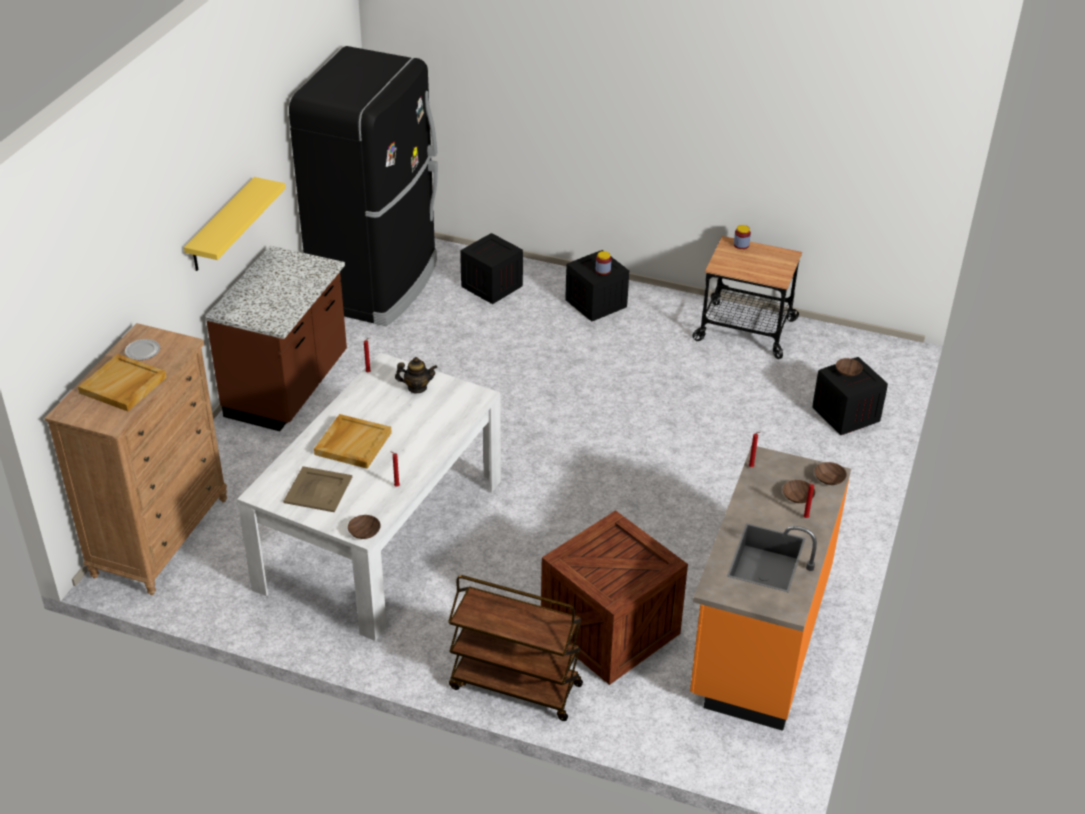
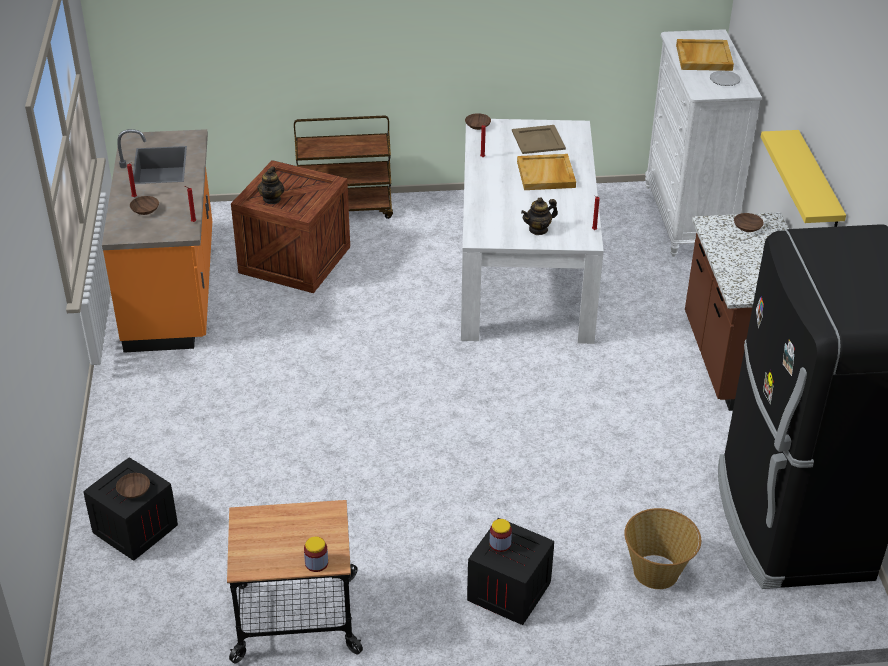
camera: 155 degrees right, 0 degrees up
(160, 537) = (687, 219): brown dresser -> white dresser
(492, 286) = (657, 572): crate -> basket
(638, 560) = (272, 199): none -> teapot
(830, 479) = (119, 231): brown bowl -> brown bowl (746, 227)

